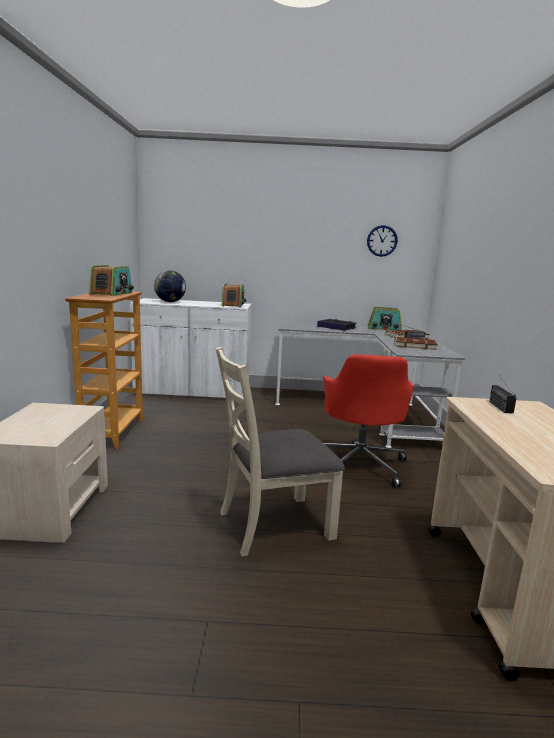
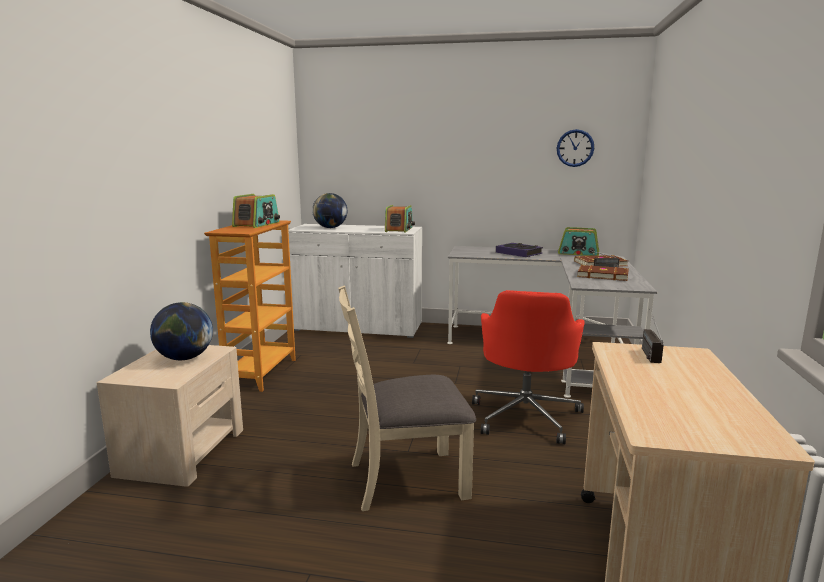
camera: 10 degrees right, 0 degrees up
(55, 417) = (184, 358): none -> globe

